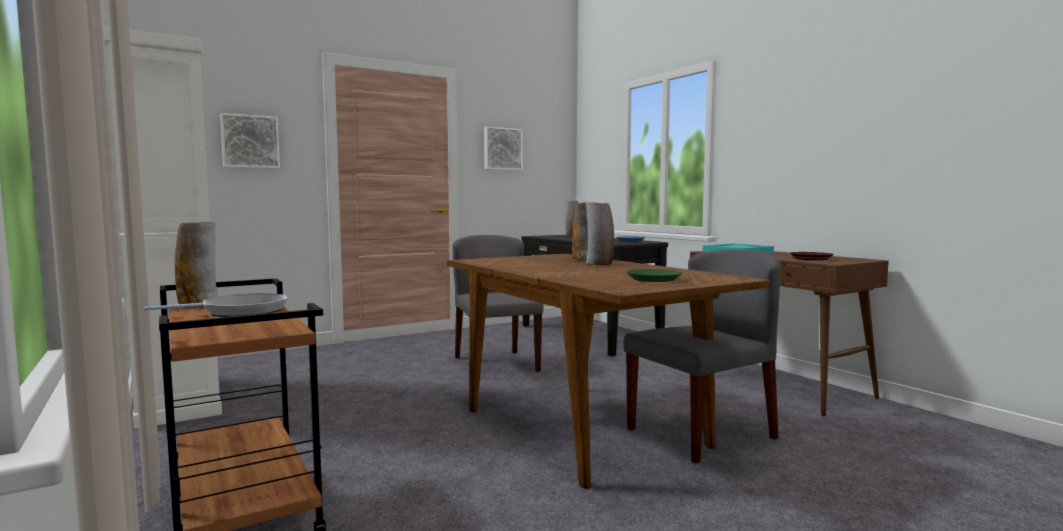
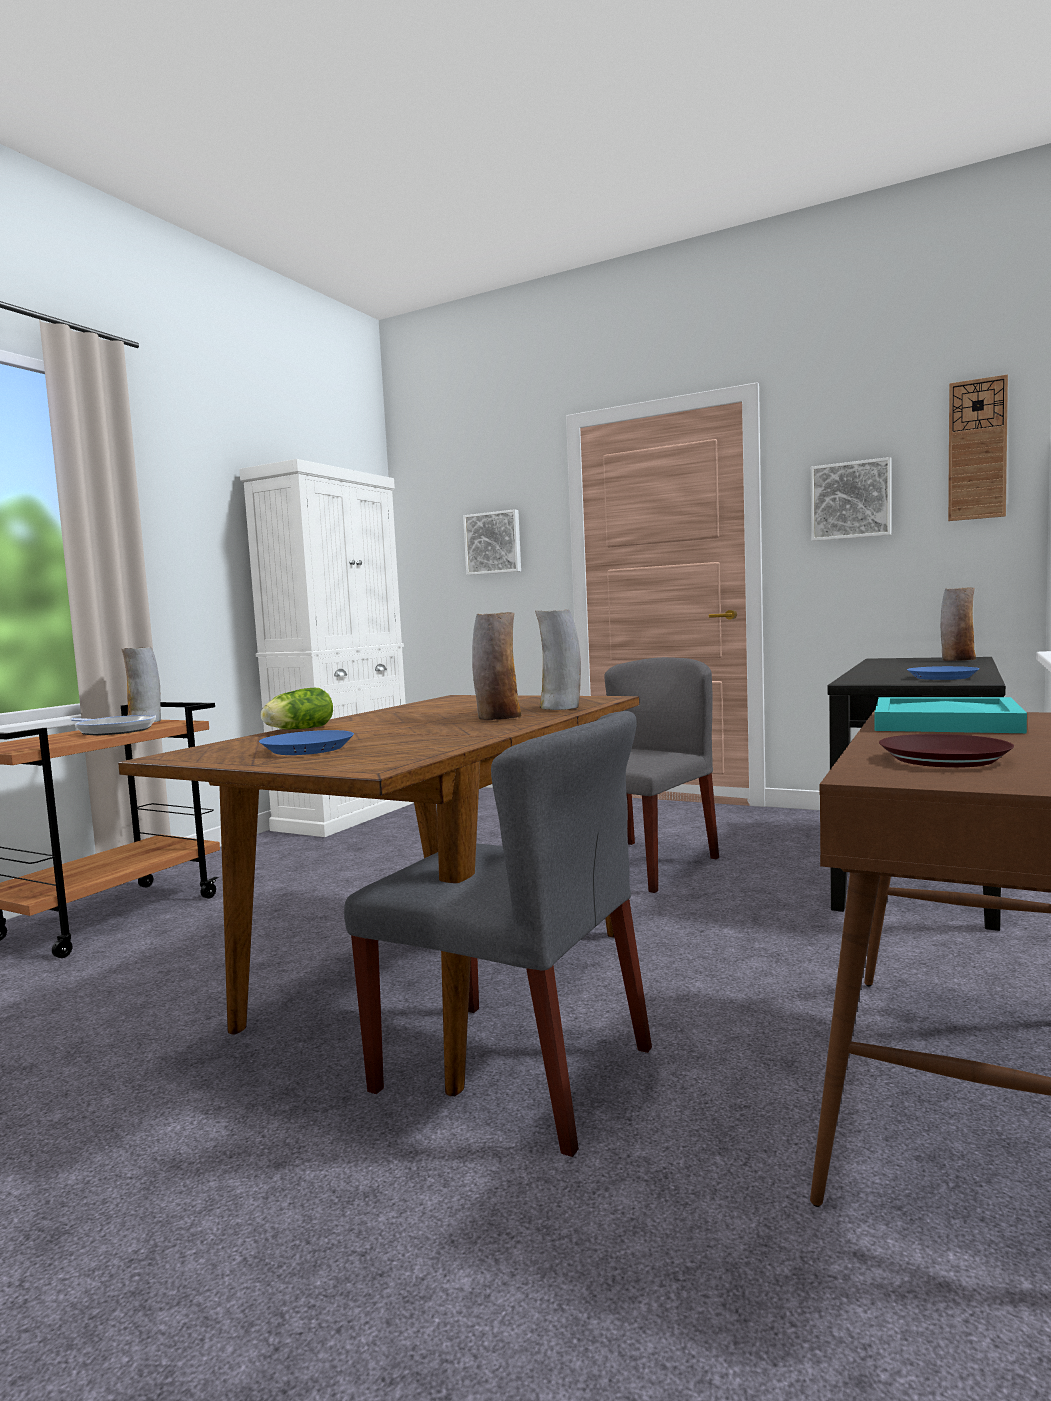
camera: 60 degrees right, 0 degrees up
(553, 133) = (977, 450): none -> wall clock
(556, 277) = (297, 730): none -> lettuce
(653, 279) = (308, 749): green plate -> blue plate

